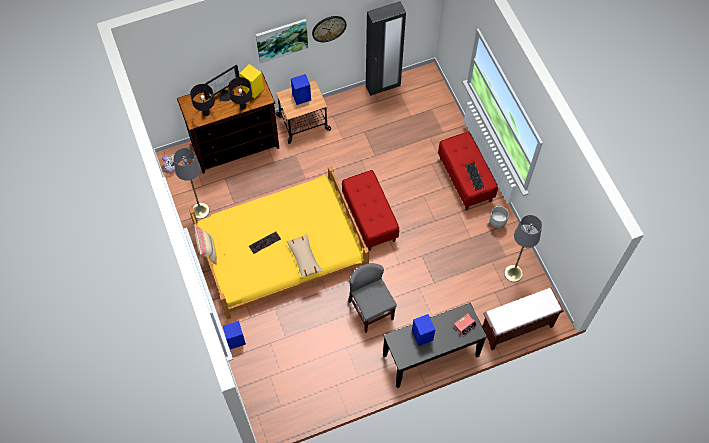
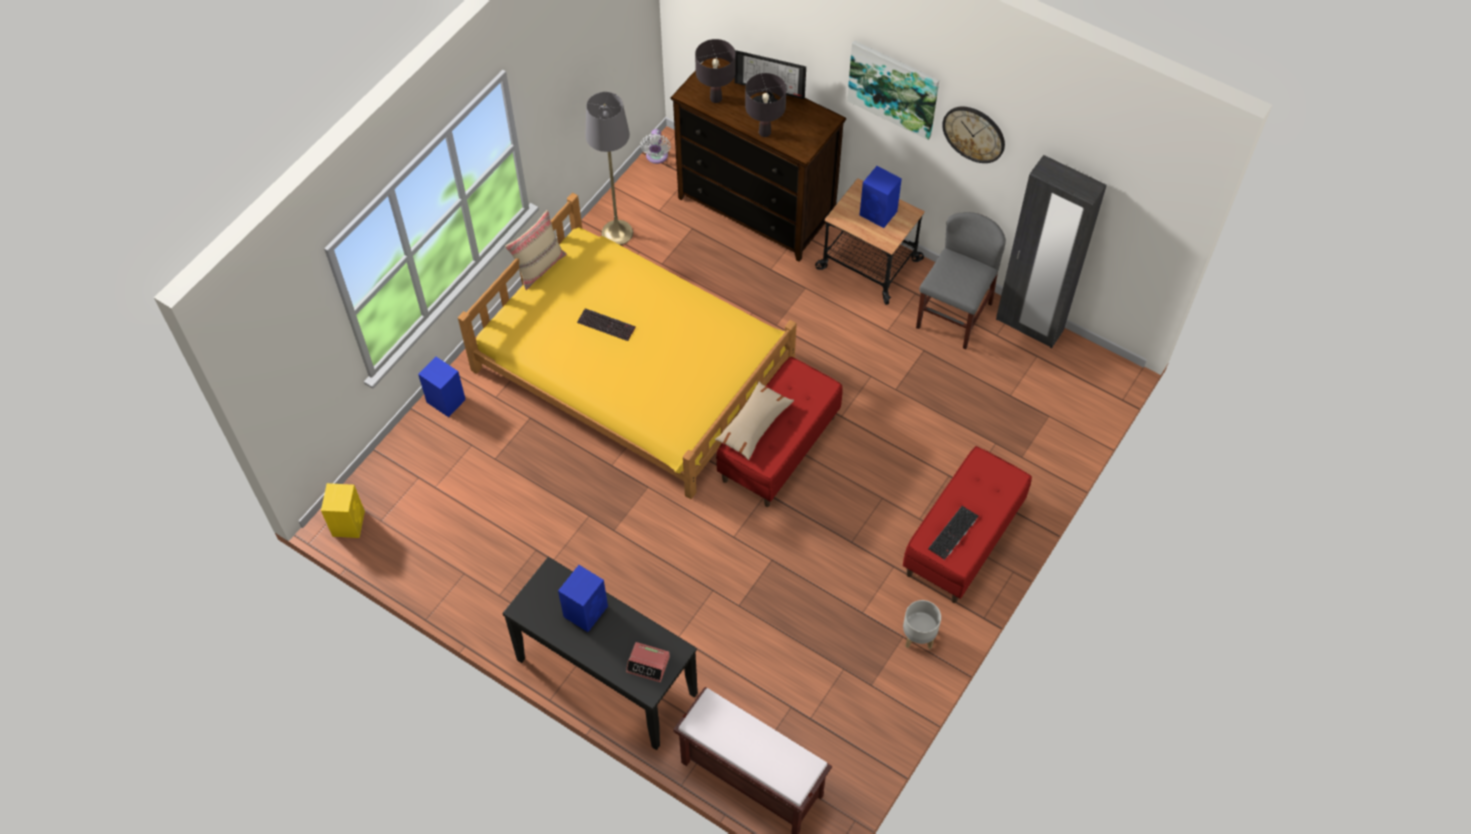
camera: 55 degrees right, 5 degrees down
(252, 89) = (804, 126): yellow speaker -> yellow speaker (348, 522)
(304, 258) = (619, 389): beige pillow -> beige pillow (754, 425)
(371, 310) = (622, 545): grey chair -> grey chair (954, 315)
(513, 273) = (847, 715): grey floor lamp -> none

